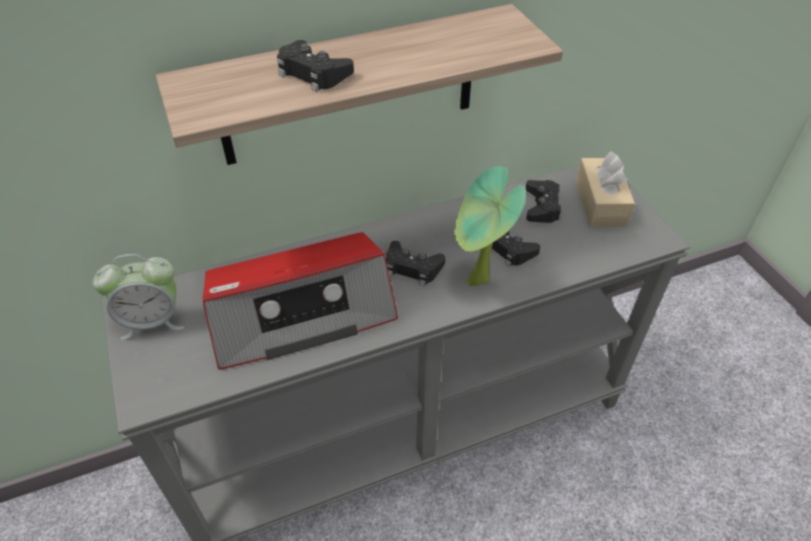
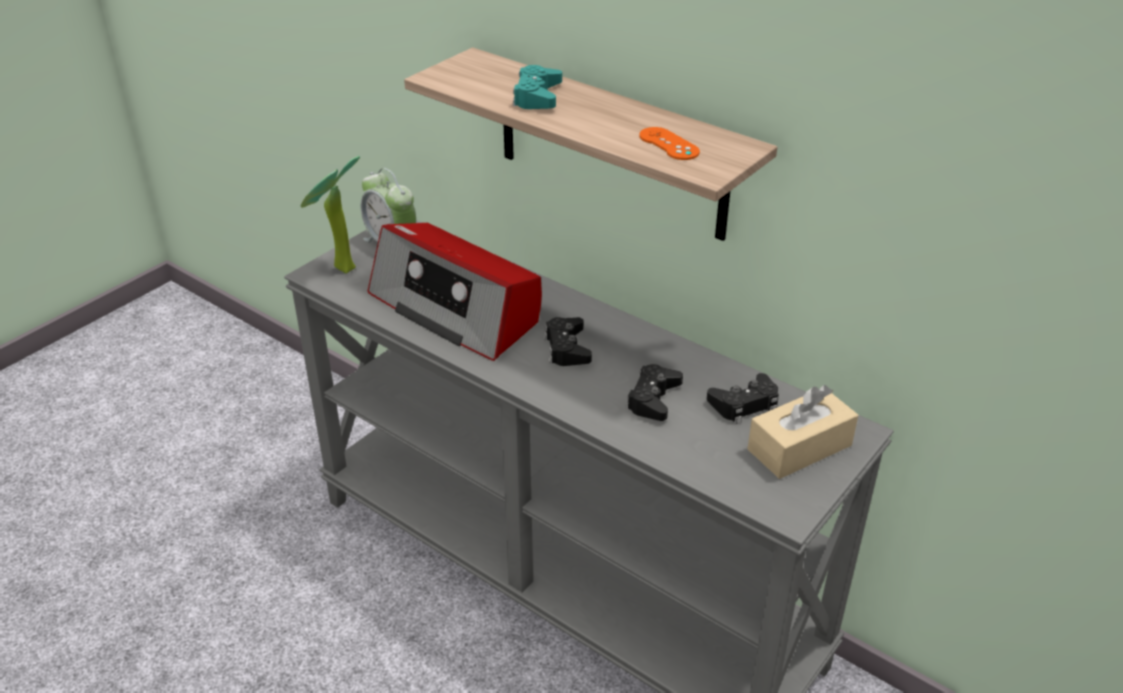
camera: 60 degrees right, 10 degrees down
(313, 73) = (537, 96): black game controller -> turquoise game controller
(470, 43) = (669, 144): none -> orange game controller
(477, 284) = (582, 395): potted plant -> potted plant (340, 269)

